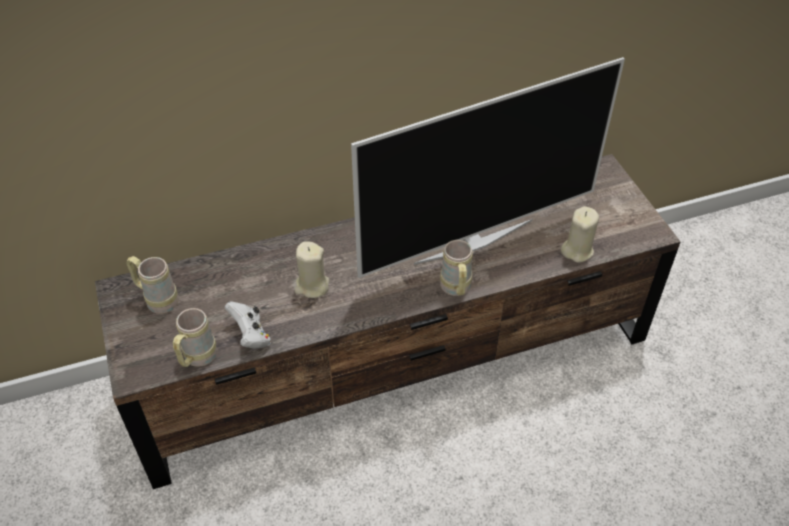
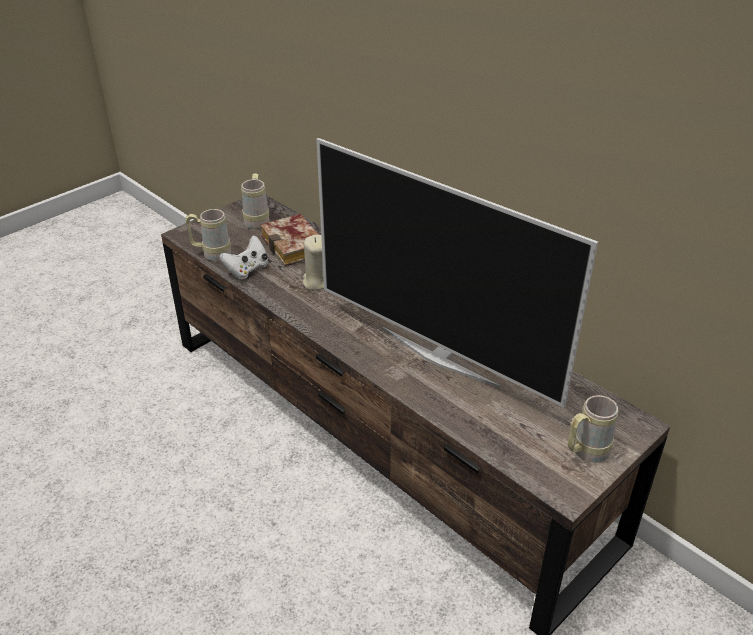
camera: 65 degrees right, 10 degrees down
(237, 283) = (296, 246): none -> book
(456, 290) = (367, 362): beige mug -> beige mug (584, 453)
(577, 250) = (484, 433): beige candle -> none

